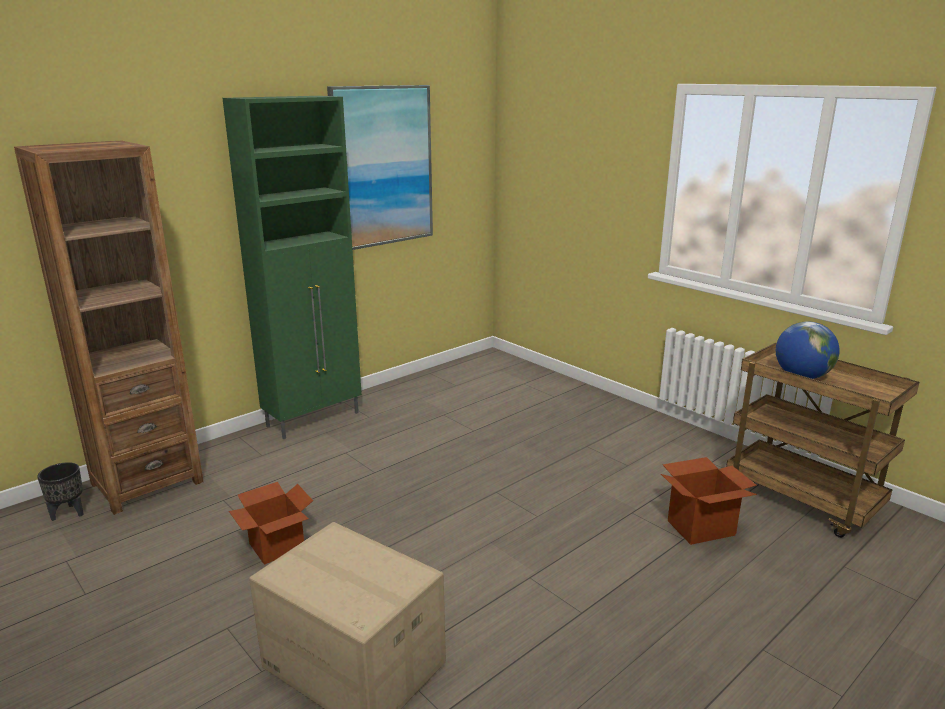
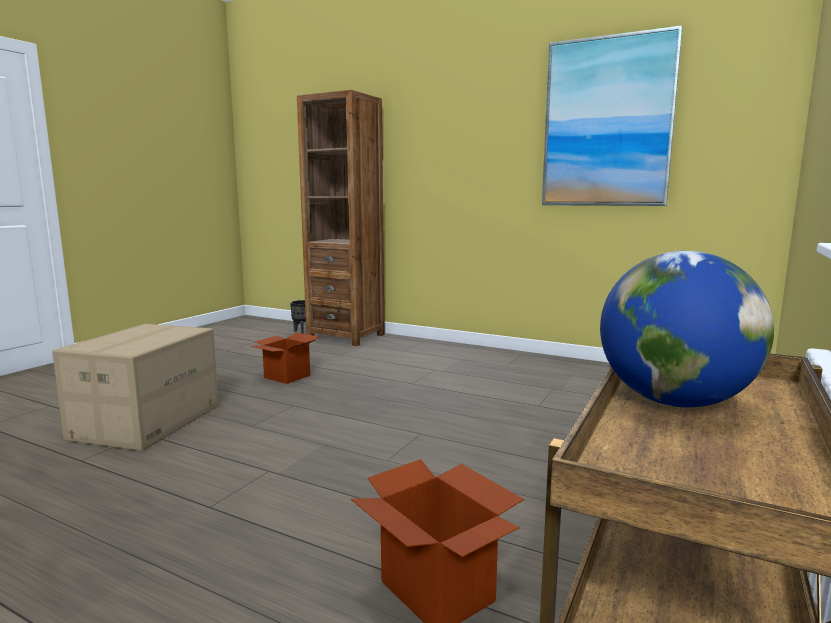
camera: 70 degrees right, 10 degrees down
(315, 419) = (477, 352): green cabinet -> none

